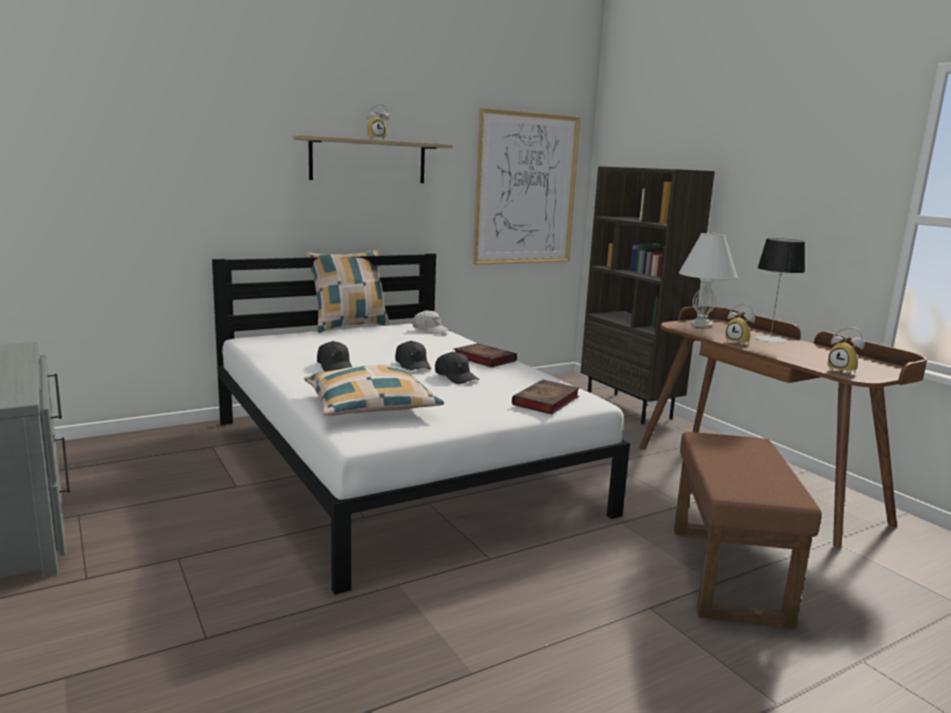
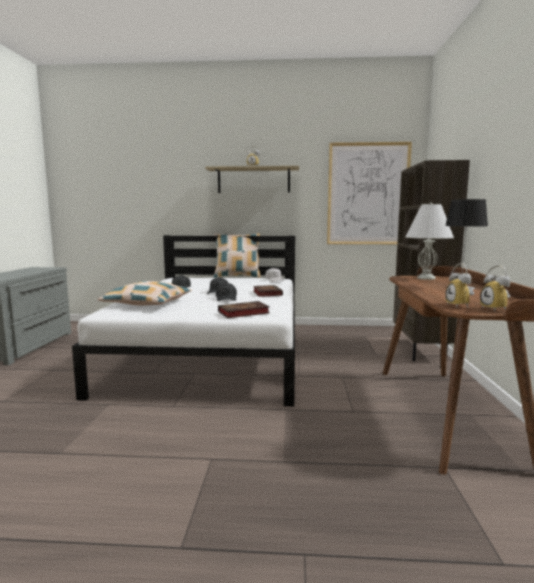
camera: 35 degrees right, 5 degrees down
(729, 575) = (305, 460): brown ottoman -> none
(739, 342) = (422, 287): alarm clock -> alarm clock (497, 309)

